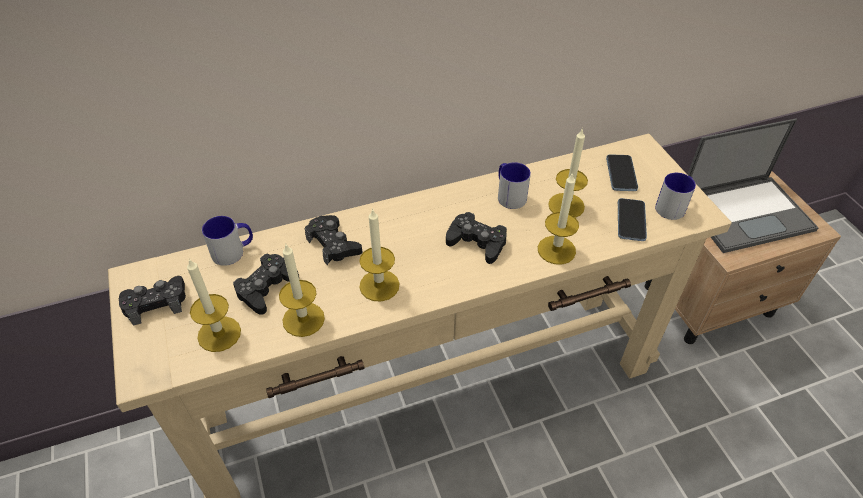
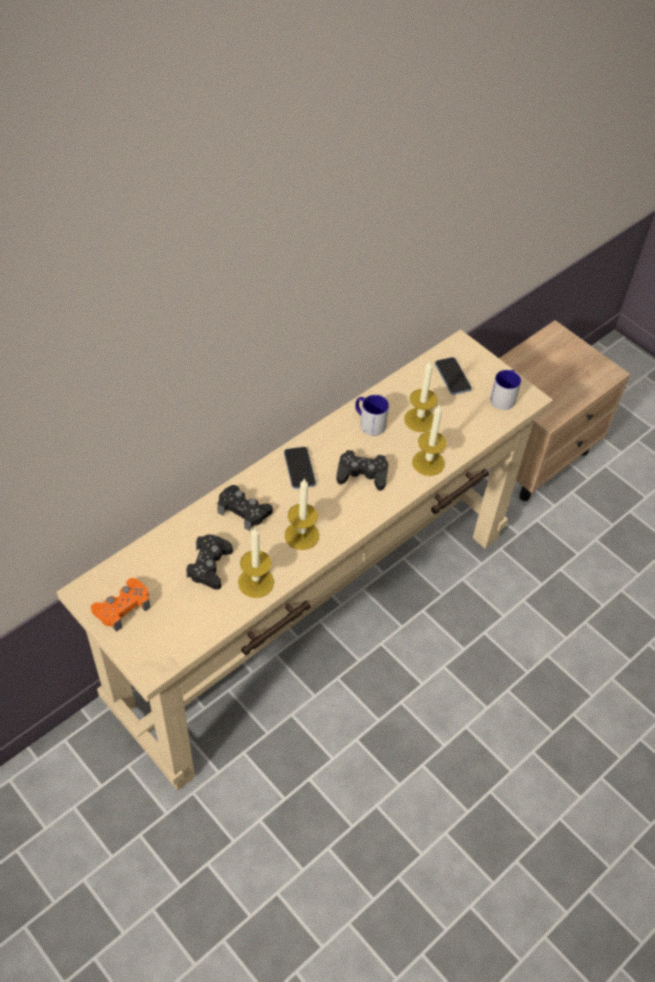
camera: 25 degrees left, 5 degrees up
(156, 303) = (122, 607): black game controller -> orange game controller
(219, 334) = (193, 615): candle -> none
(233, 251) = (160, 542): mug -> none
(631, 221) = (476, 420): phone -> phone (299, 469)
(746, 212) = (550, 372): laptop -> none

